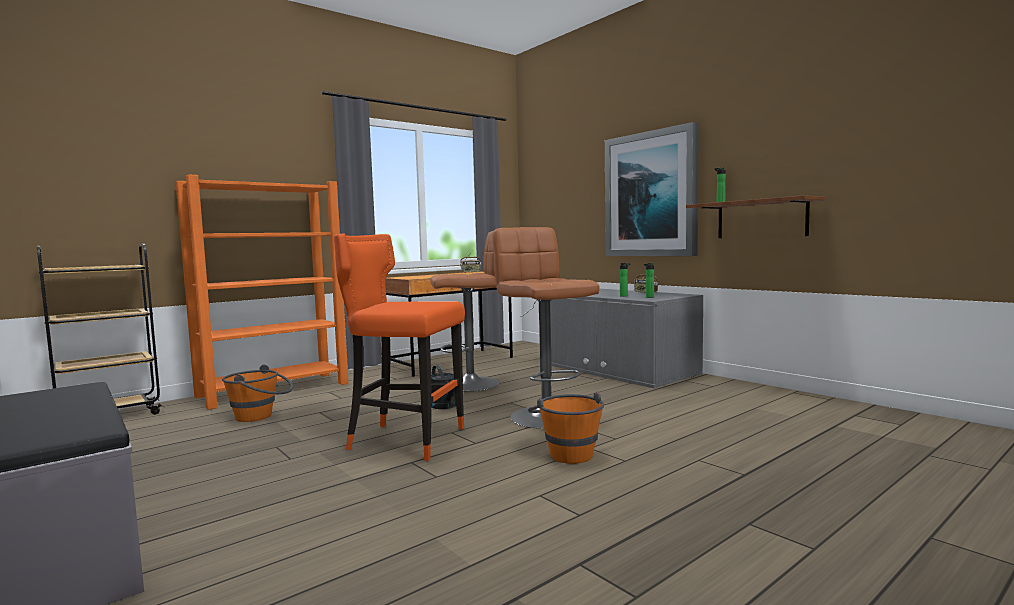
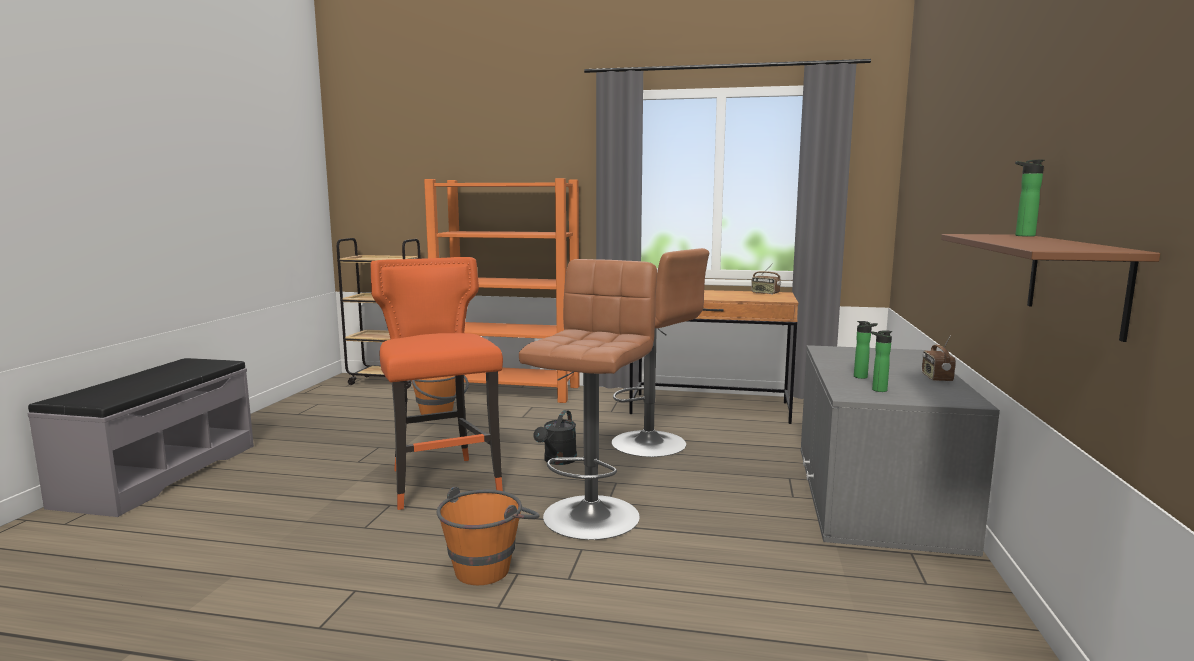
camera: 50 degrees right, 5 degrees up
(651, 194) = (982, 200): picture -> none

